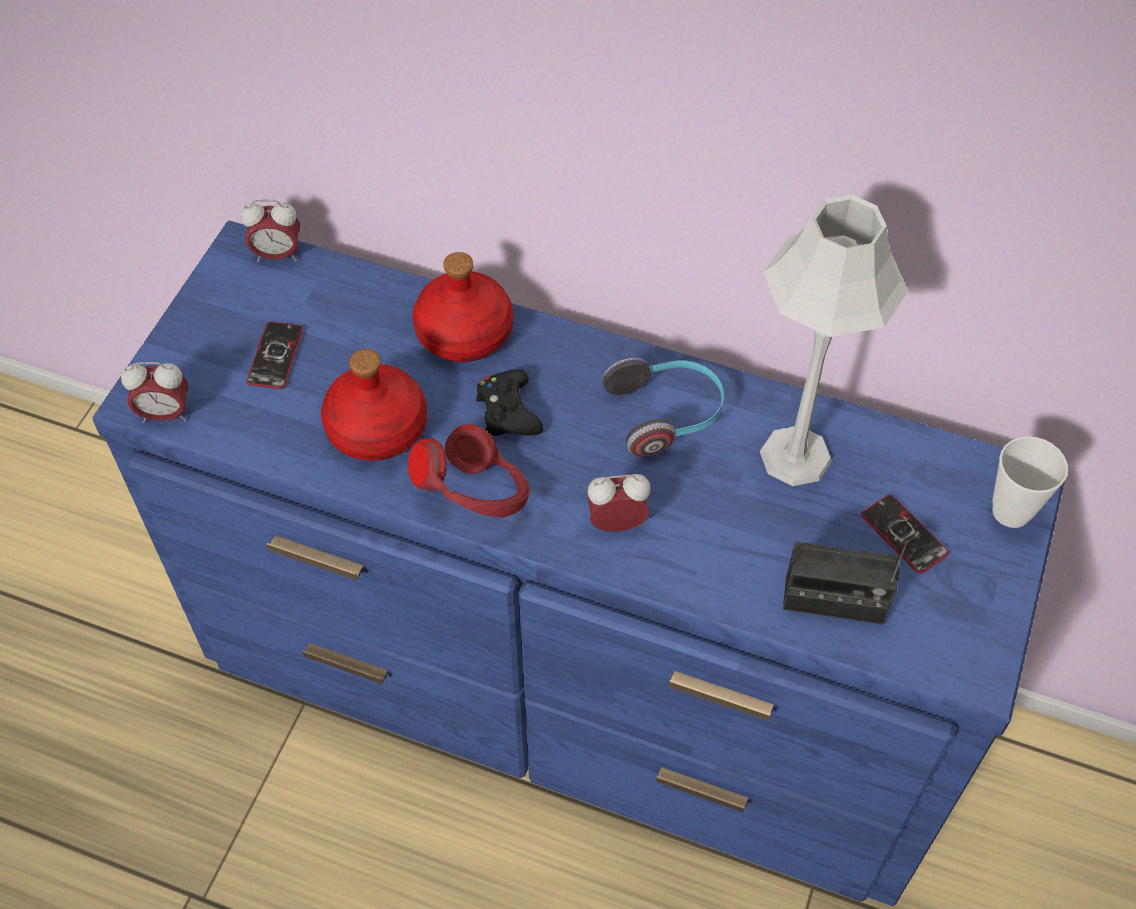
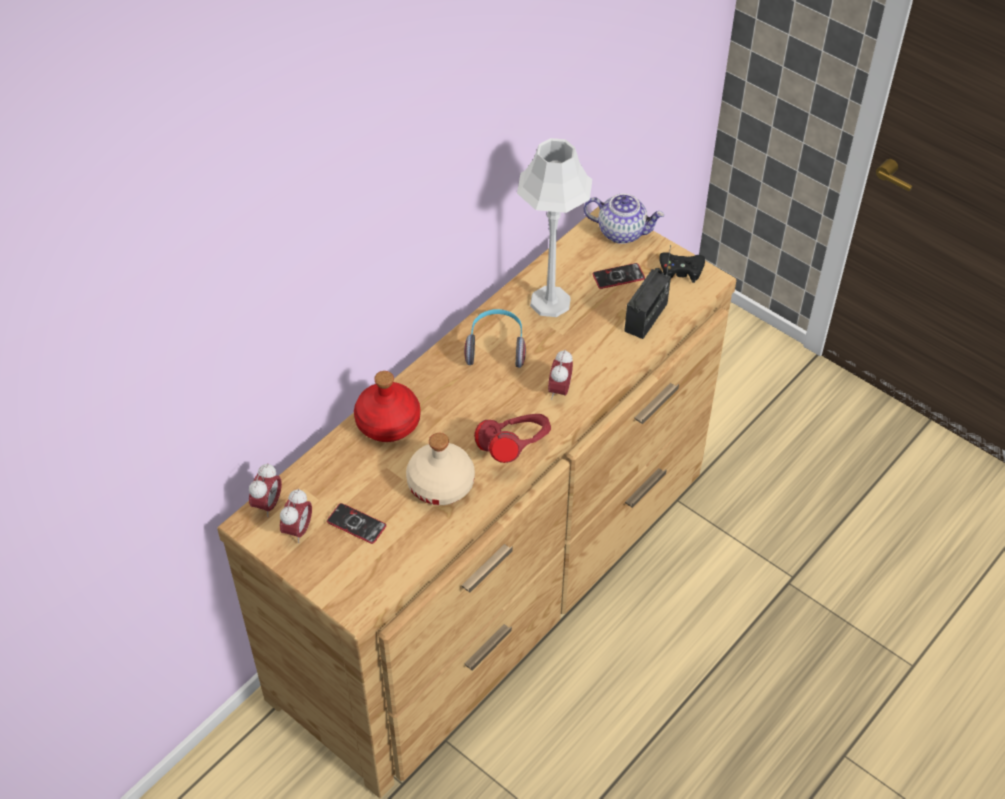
camera: 70 degrees left, 5 degrees down
(165, 414) = (375, 594): alarm clock -> alarm clock (298, 530)
(378, 428) = (441, 483): red bottle -> beige bottle
(508, 412) = (459, 417): black game controller -> black game controller (681, 271)
(572, 683) = (499, 577): blue dresser -> brown dresser
(1011, 511) = (622, 232): cup -> teapot

